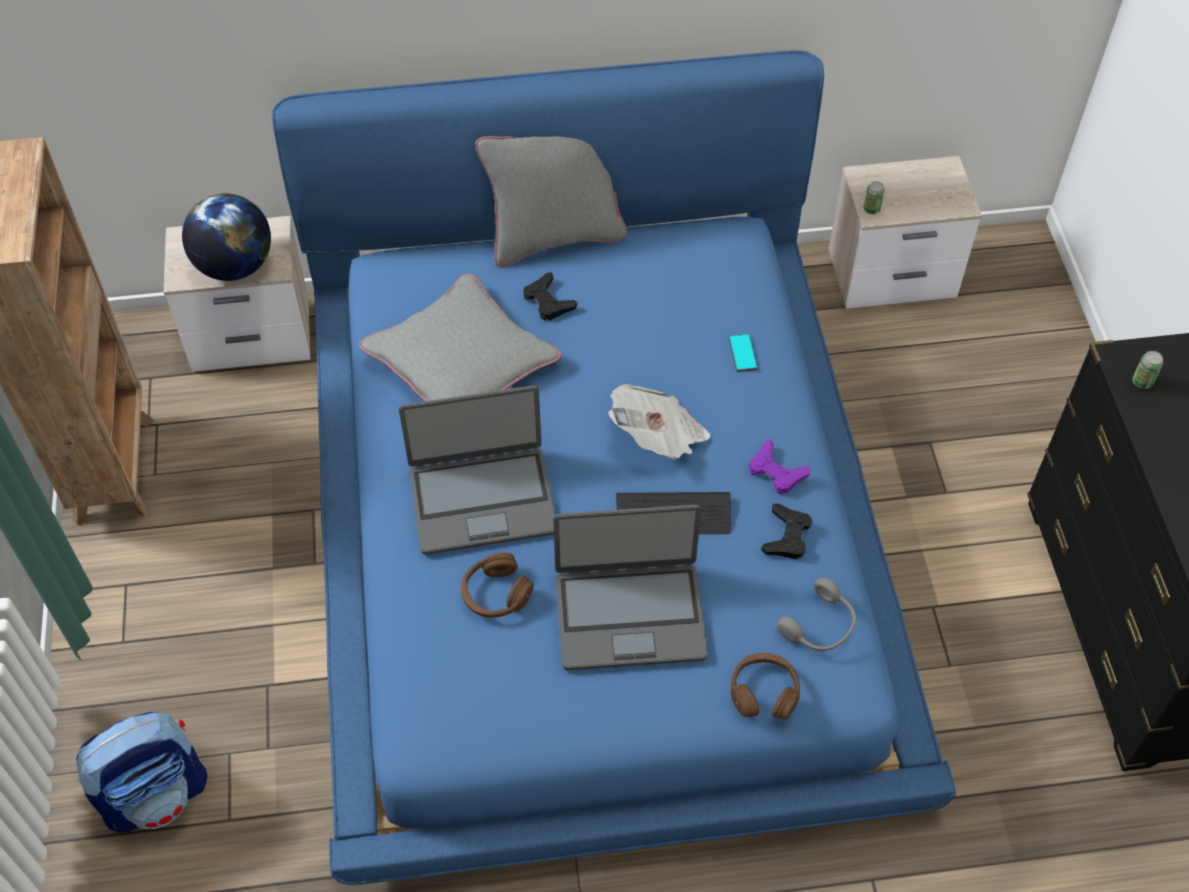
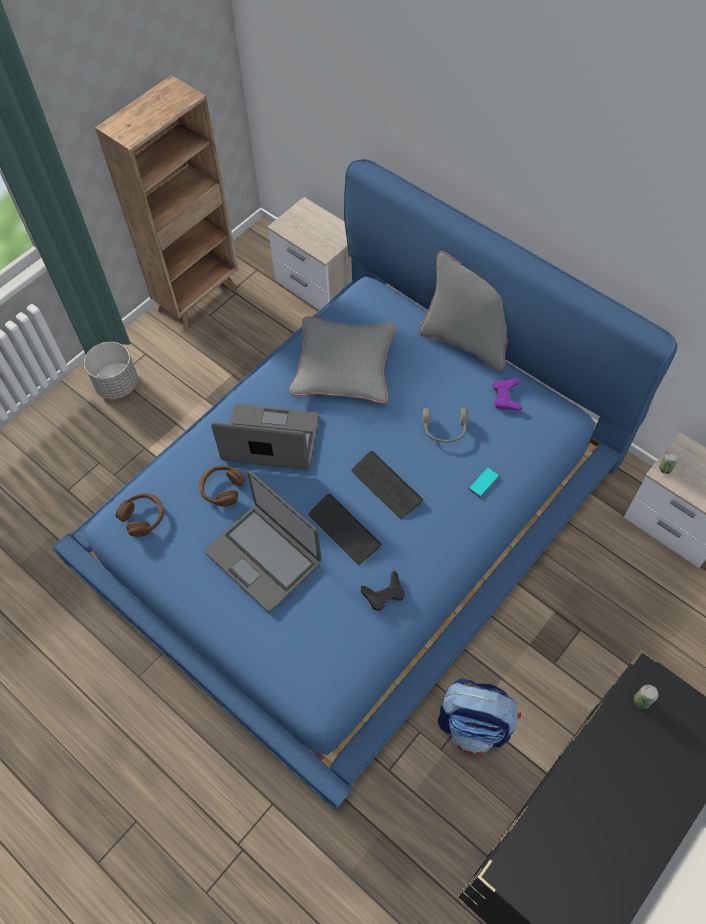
camera: 50 degrees right, 5 degrees up
(135, 649) = (117, 384): none -> grey planter
(157, 794) = (57, 453): backpack -> backpack (474, 725)
(235, 266) = (309, 238): globe -> none
(482, 500) = (271, 440): laptop -> laptop turned 150 degrees clockwise
(548, 301) = (420, 371): black game controller -> none
(658, 437) = (386, 485): newspaper -> keyboard
(764, 692) = (276, 655): brown headphones -> brown headphones (143, 517)
(776, 472) = (421, 557): purple game controller -> purple game controller (506, 397)
(820, 626) = (342, 653): grey headphones -> grey headphones (444, 430)

